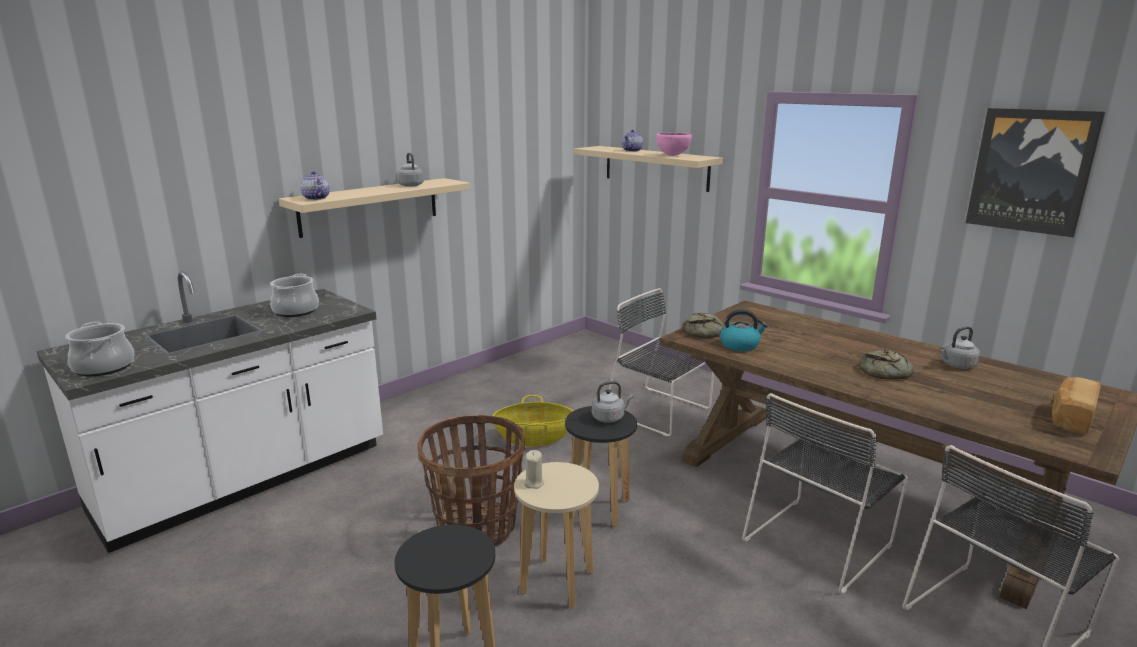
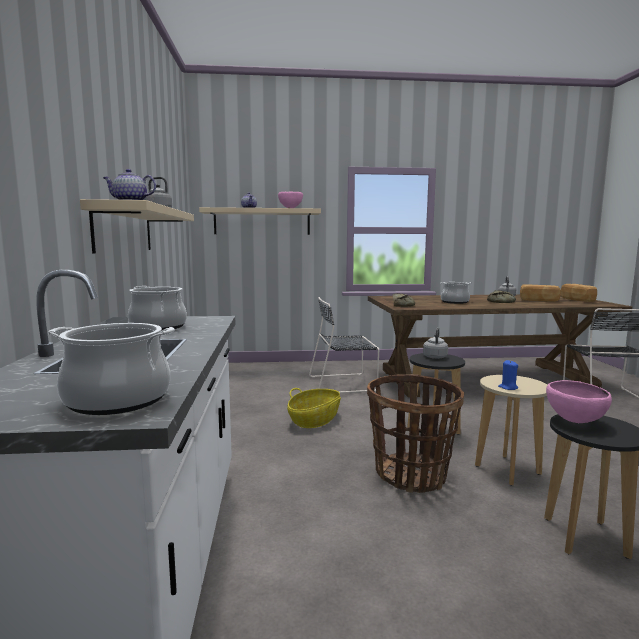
camera: 50 degrees left, 10 degrees down
(450, 539) = (574, 422): none -> pink bowl
(533, 483) = (508, 387): beige candle -> blue candle
(740, 345) = (432, 305): kettle -> none
(804, 349) = (454, 302): none -> cooking pot
(819, 540) = (521, 399): black chair -> none
(971, 393) = (539, 300): none -> bread
(1031, 171) = (490, 204): picture -> none

